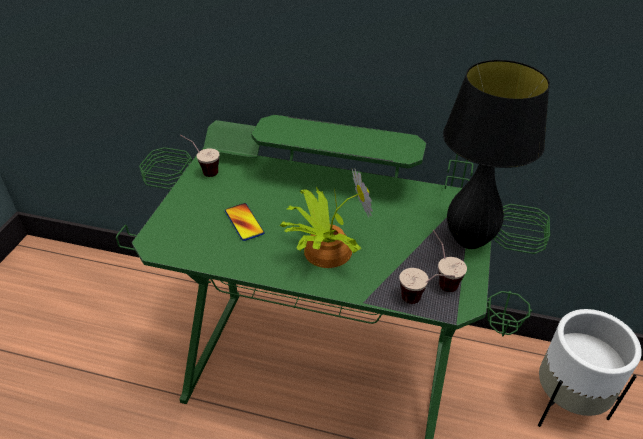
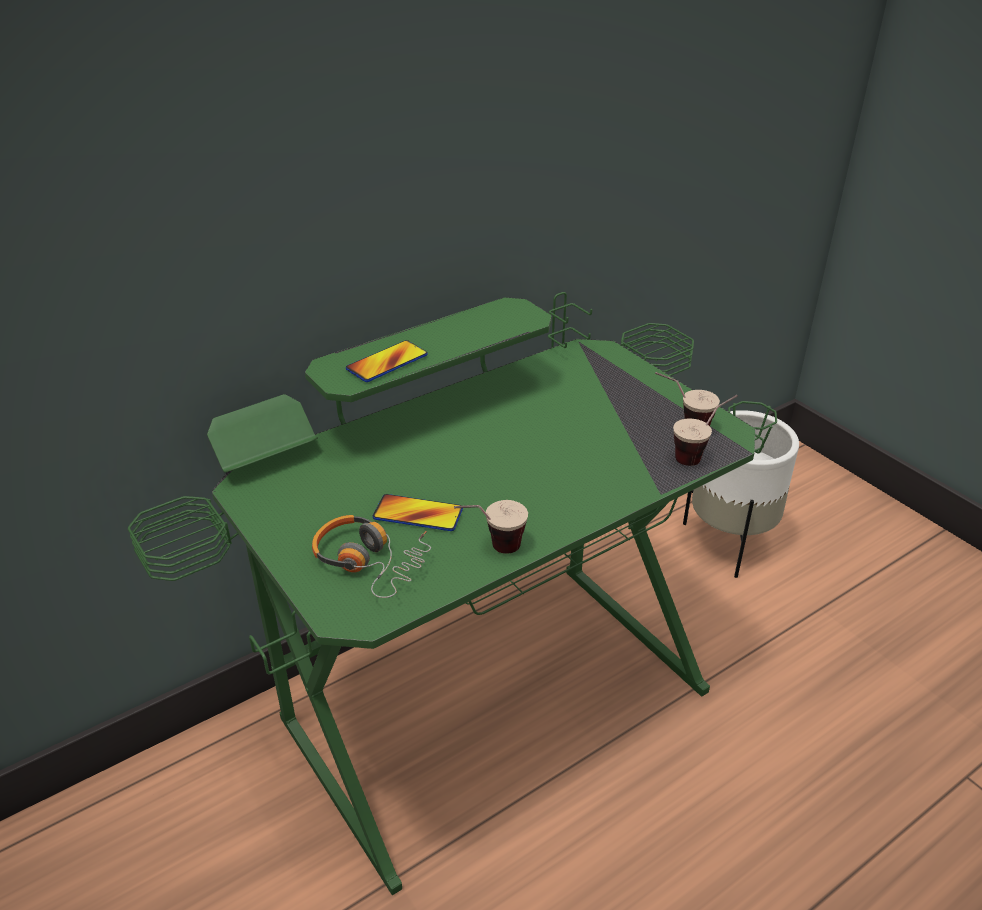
camera: 50 degrees left, 5 degrees down
(194, 228) = (370, 561): none -> headphones
(203, 170) = (257, 500): cup -> cup (490, 550)
(298, 135) = (387, 363): none -> phone
(324, 250) = (548, 478): potted plant -> none
(469, 241) = (649, 383): black table lamp -> none

